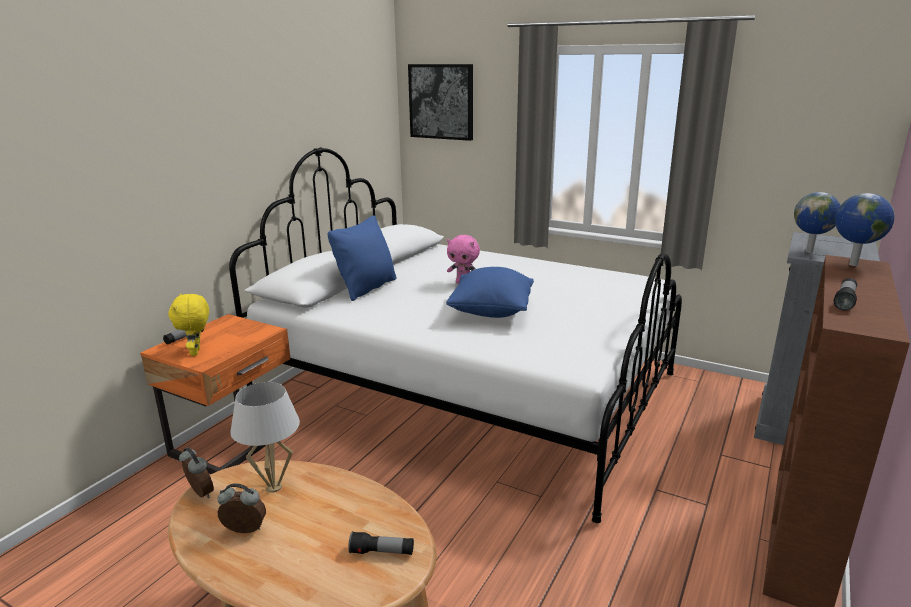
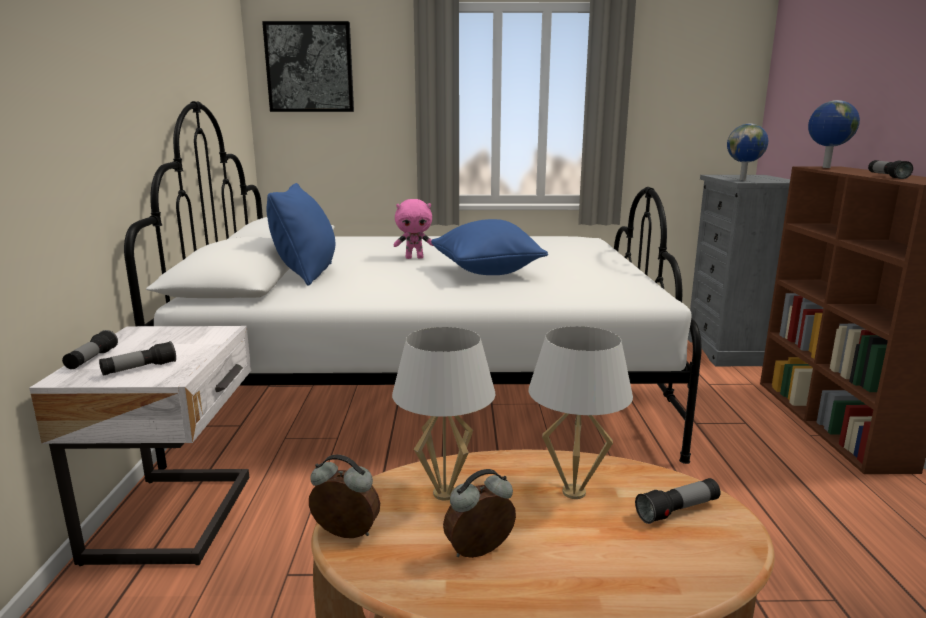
camera: 30 degrees left, 5 degrees down
(197, 352) = (139, 369): yellow plush toy -> flashlight
(234, 444) = (178, 518): orange nightstand -> white nightstand
(341, 514) = (573, 492): none -> white table lamp

